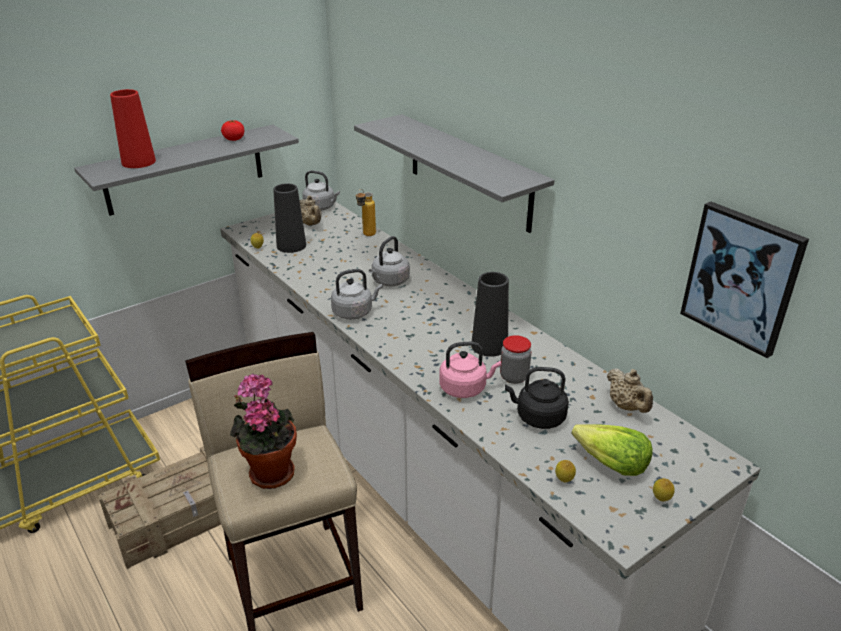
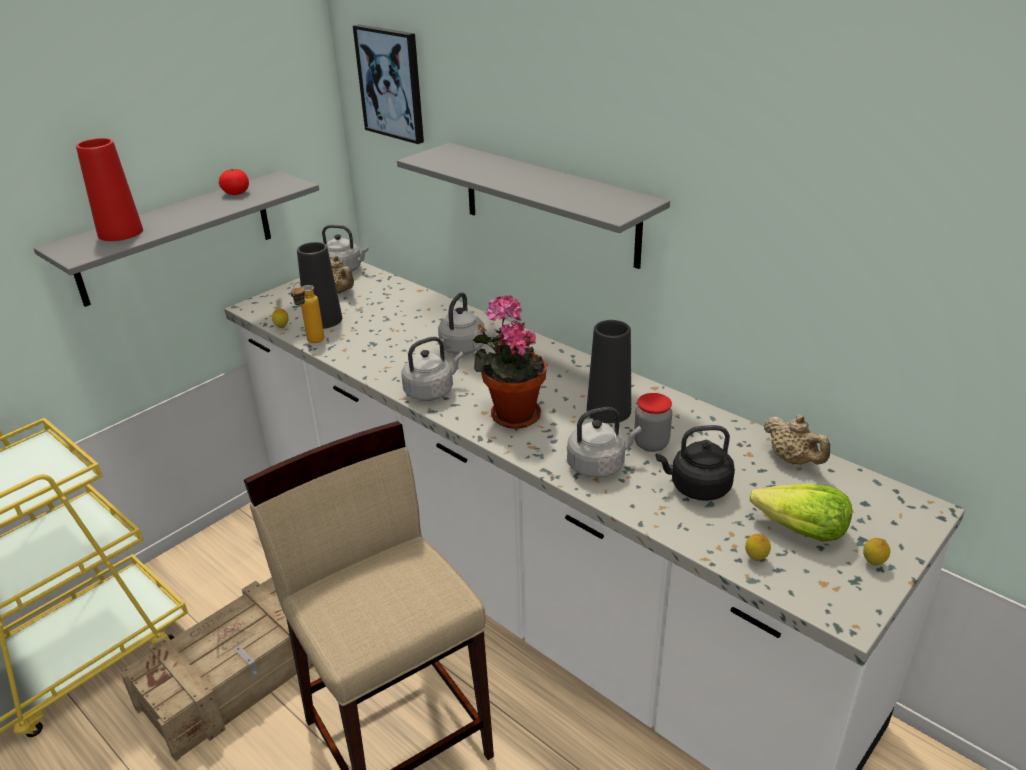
camera: 10 degrees left, 0 degrees up
(269, 471) = (371, 605): potted plant -> potted plant (511, 414)
(366, 236) = (413, 297): bottle -> bottle (312, 343)
(465, 388) = (599, 465): pink kettle -> grey kettle
(741, 278) = (929, 290): picture -> picture (391, 83)

